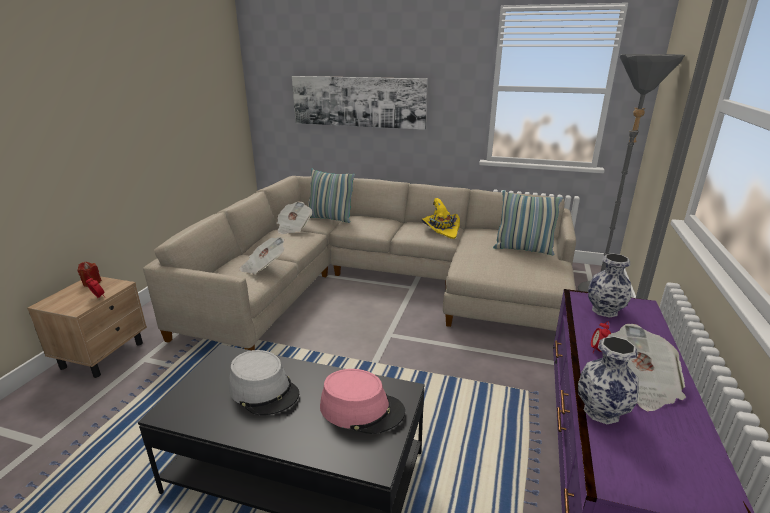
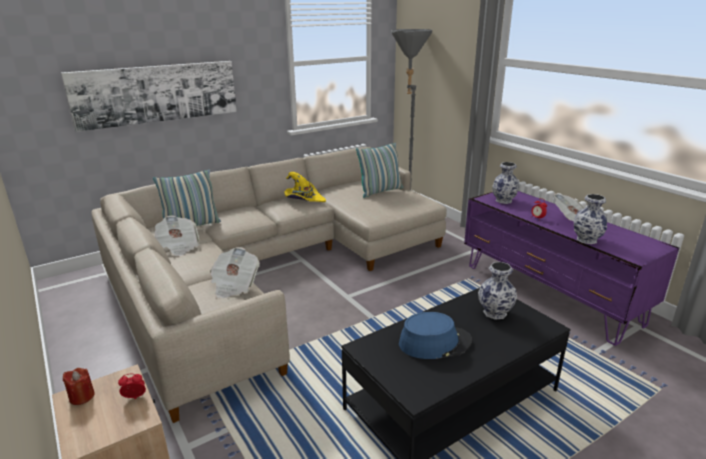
camera: 50 degrees left, 0 degrees up
(264, 390) = (434, 342): grey hat -> blue hat
(362, 409) = (494, 312): pink hat -> vase

